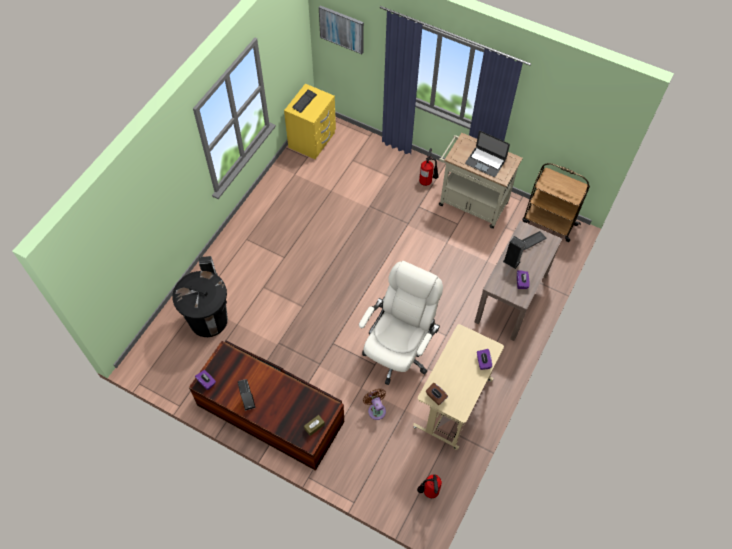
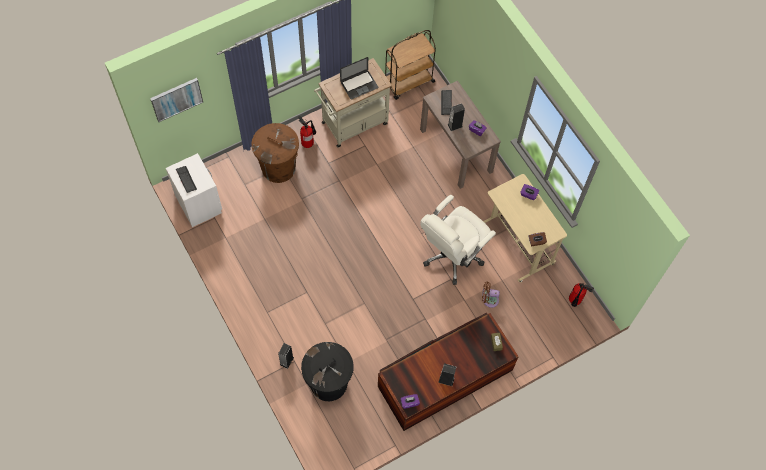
camera: 60 degrees left, 5 degrees up
(312, 140) = (199, 203): yellow nightstand -> white nightstand
(386, 174) = (278, 167): none -> brown trash can
(398, 353) = (451, 257): white office chair -> white office chair turned 105 degrees counterclockwise

